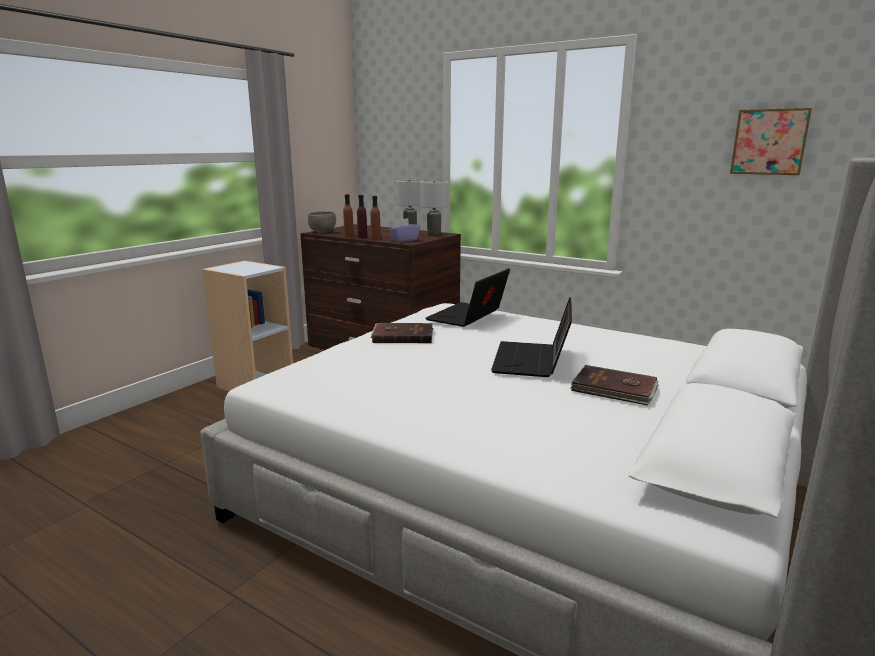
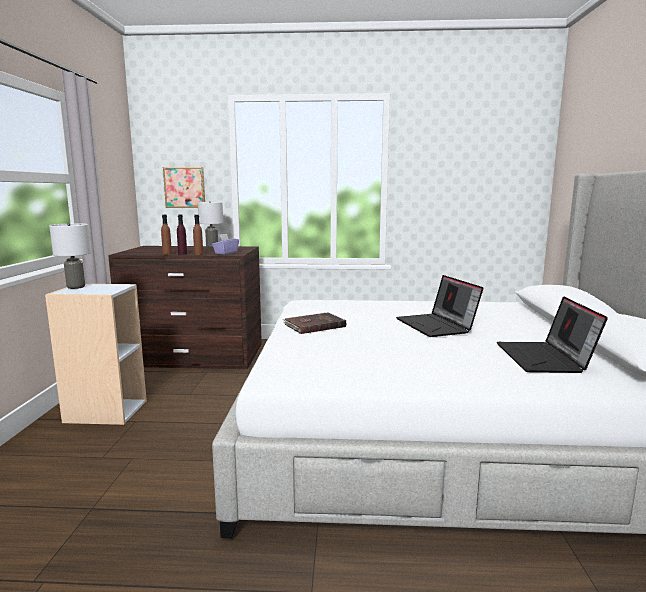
camera: 30 degrees left, 5 degrees down
(322, 232) = (130, 253): grey bowl -> none
(433, 234) = (238, 248): white table lamp -> white table lamp (75, 287)
(467, 317) = (338, 305): laptop -> laptop (545, 358)
(614, 389) = (513, 333): brown book -> none
(769, 142) = (482, 169): picture -> picture (185, 187)

